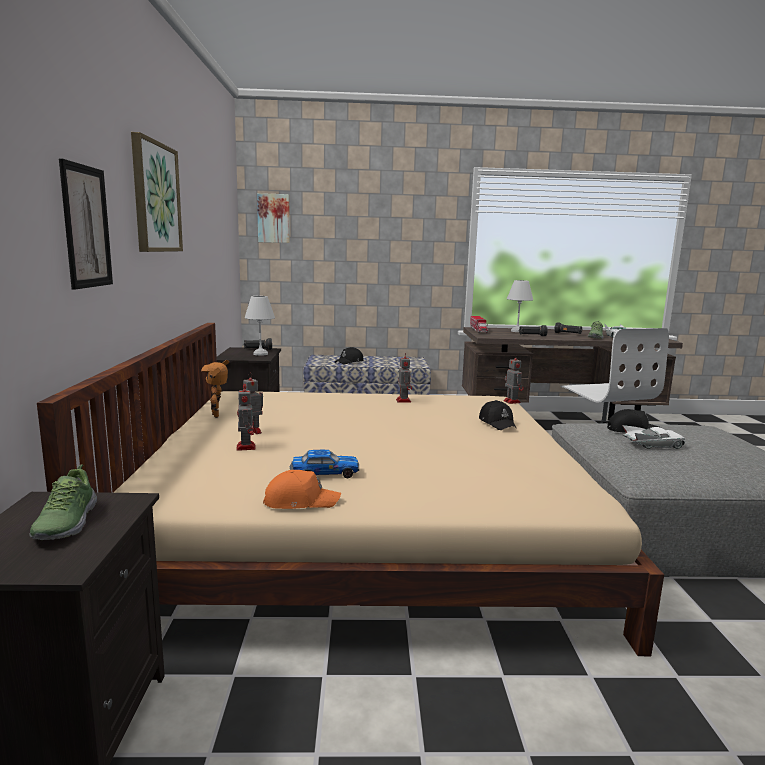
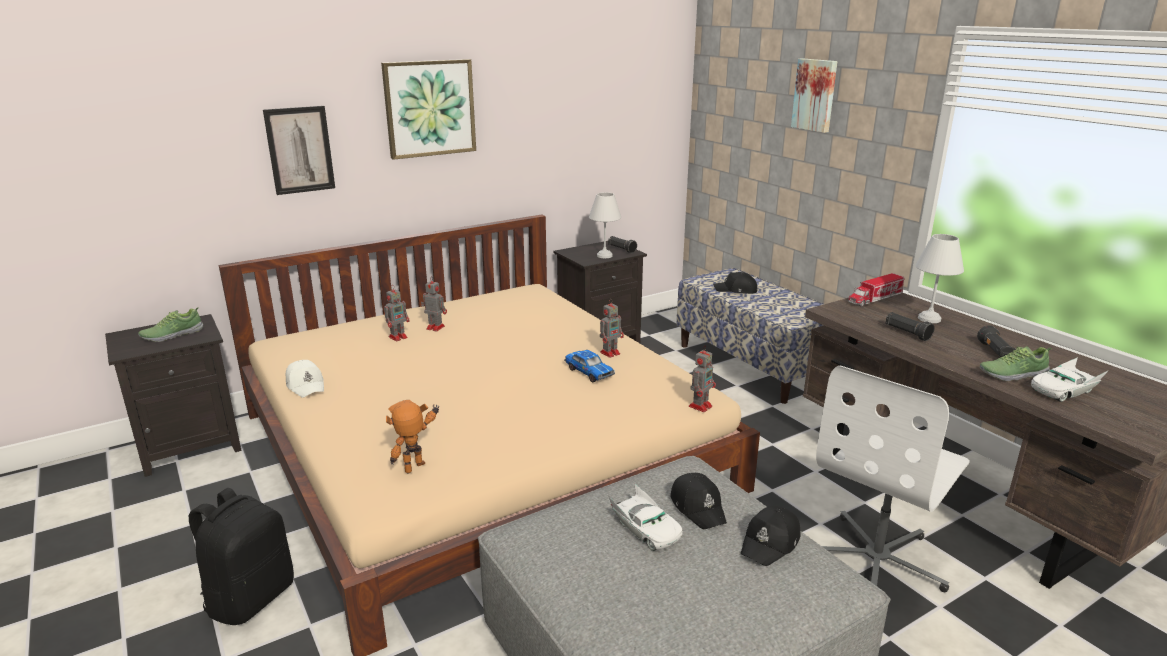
camera: 60 degrees right, 10 degrees up
(218, 415) = (464, 305): toy robot -> toy robot (418, 469)
(274, 218) = (719, 92): picture -> picture (815, 95)
(300, 501) = (306, 385): orange cap -> white cap
(324, 473) = (364, 377): toy car -> toy car (589, 372)
(497, 423) = (589, 414): black cap -> black cap (771, 543)
(525, 714) = (250, 598): none -> black backpack

